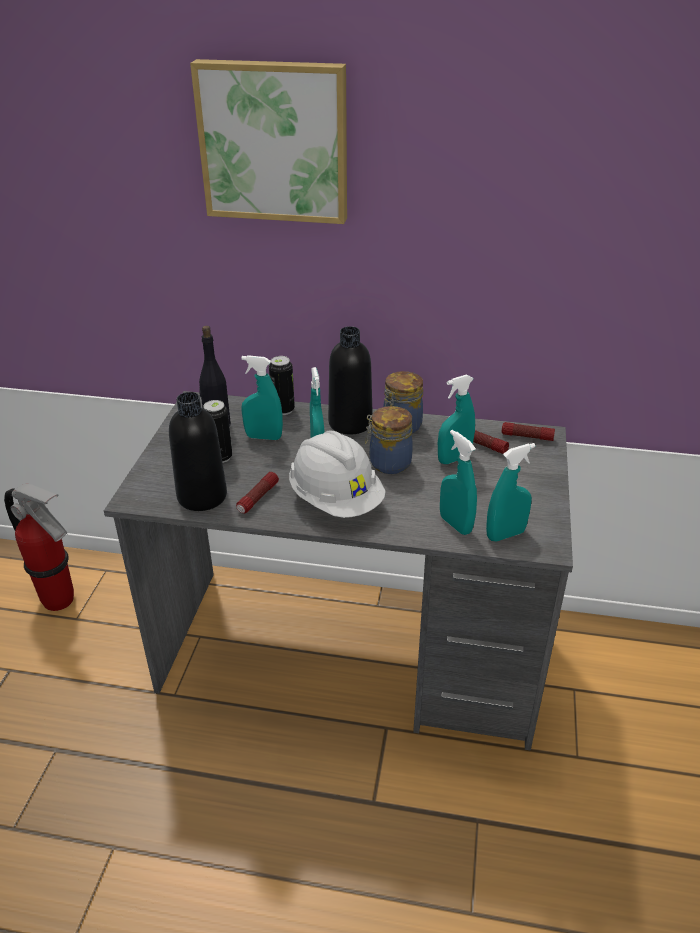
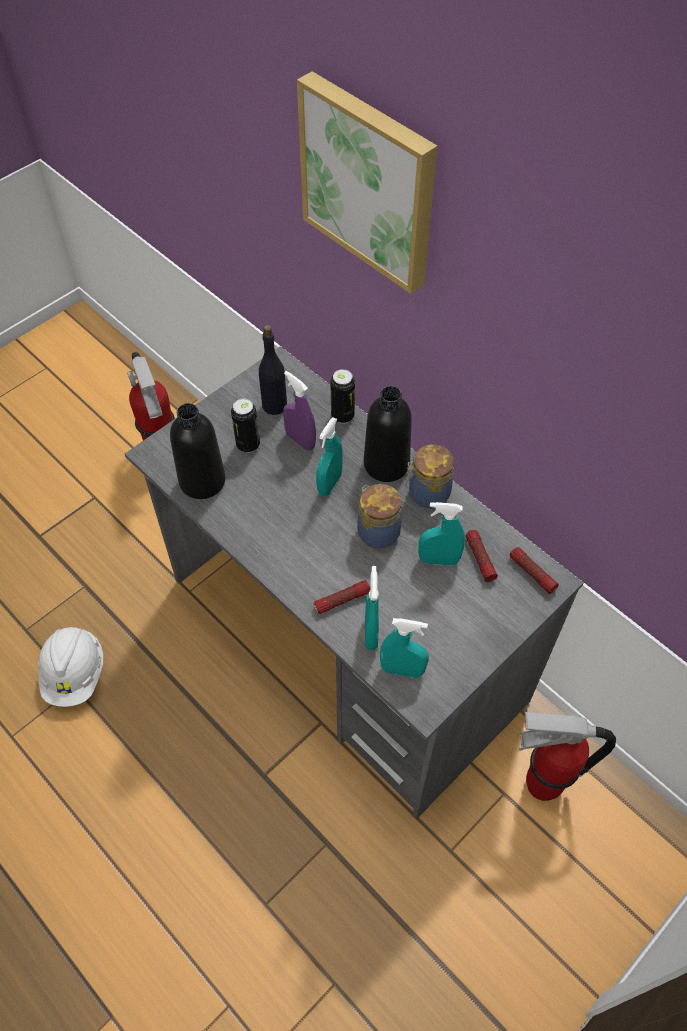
camera: 35 degrees right, 20 degrees up
(258, 498) = (241, 508): flashlight -> flashlight (342, 600)
(263, 437) = (300, 440): turquoise spray bottle -> purple spray bottle
(336, 500) = (299, 547): white hard hat -> white hard hat (75, 674)
(592, 665) = (541, 784): none -> fire extinguisher

